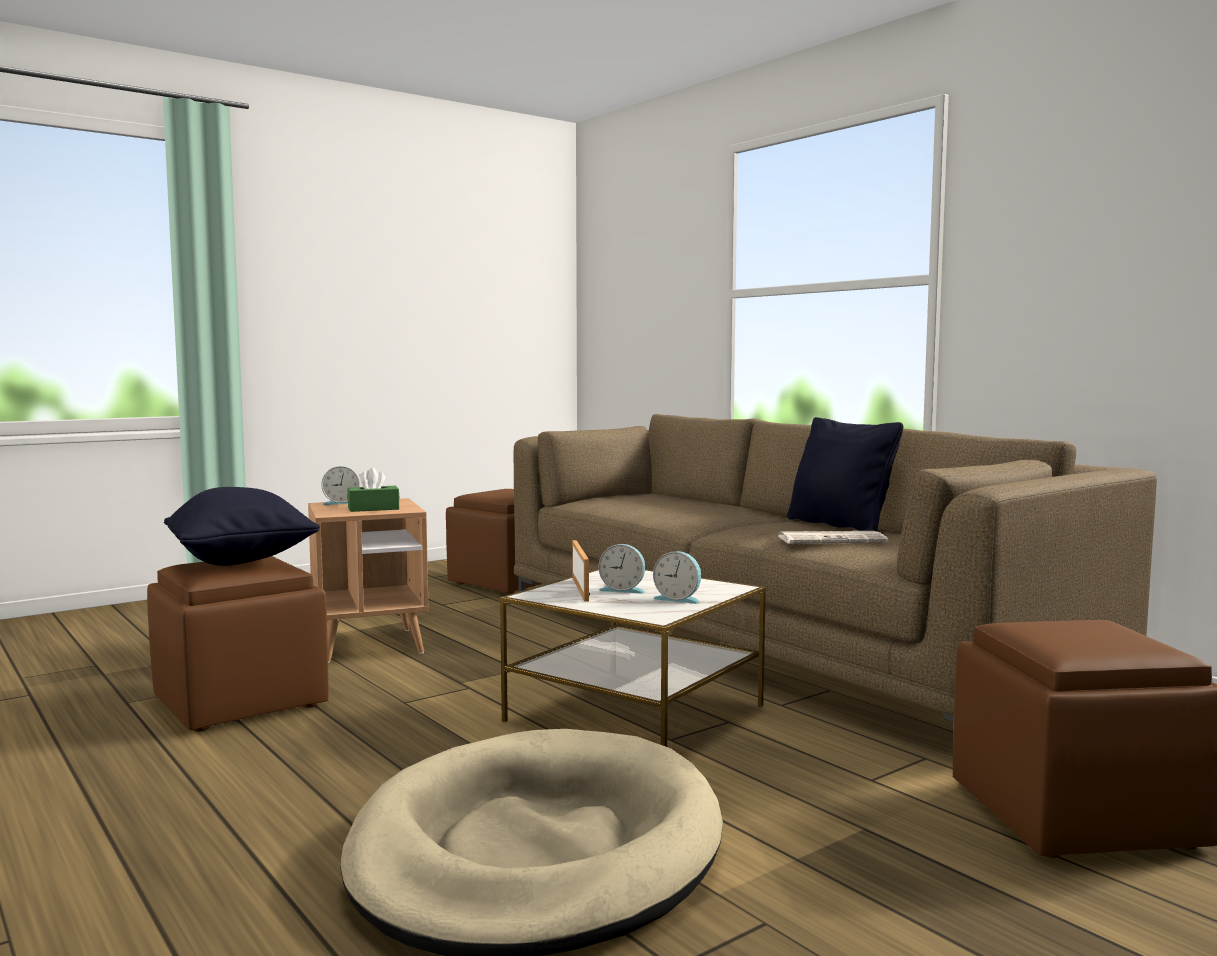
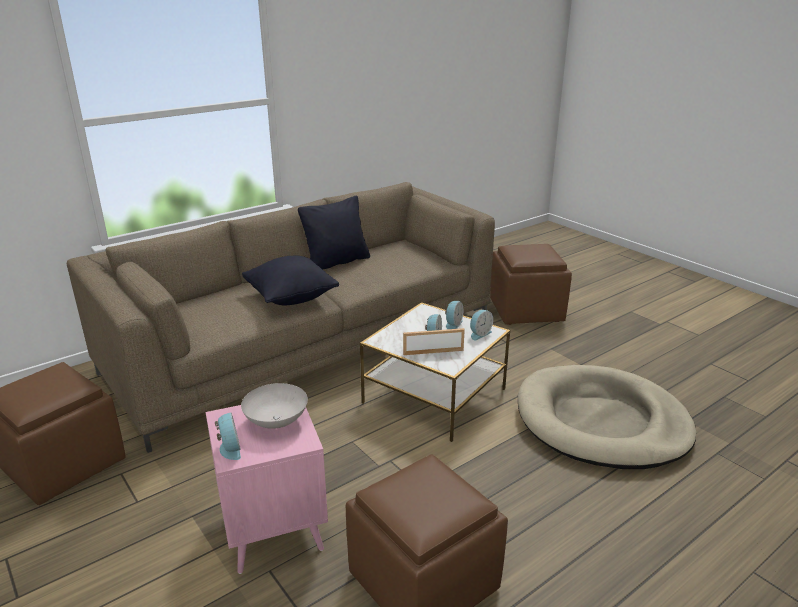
camera: 90 degrees left, 20 degrees up
(241, 561) = (412, 493): black pillow -> black pillow (291, 298)
(369, 645) = (273, 530): brown side table -> pink side table
(373, 508) = (277, 422): green tissue box -> white bowl
(645, 610) = (479, 334): none -> alarm clock
(832, 540) = (389, 267): newspaper -> none

